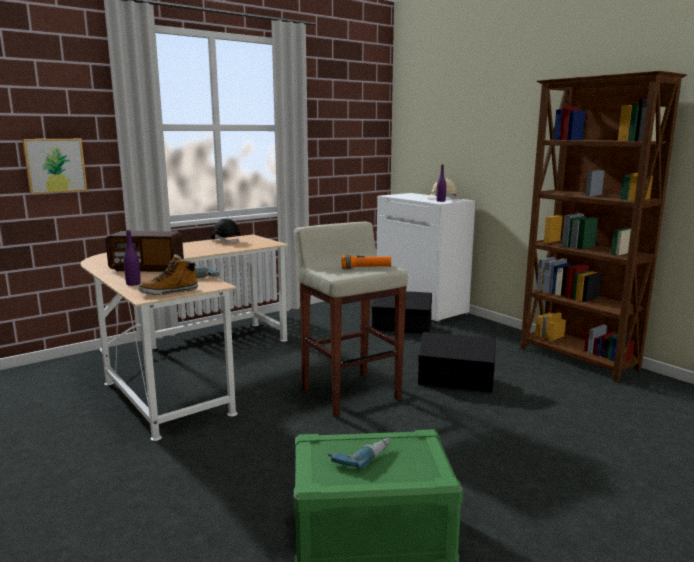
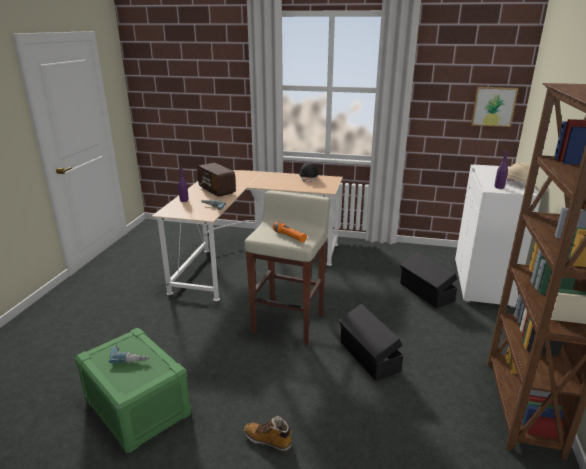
camera: 50 degrees right, 10 degrees up
(55, 165) = (218, 110): picture -> picture (493, 106)
(169, 292) = (181, 212): boot -> boot (268, 440)

